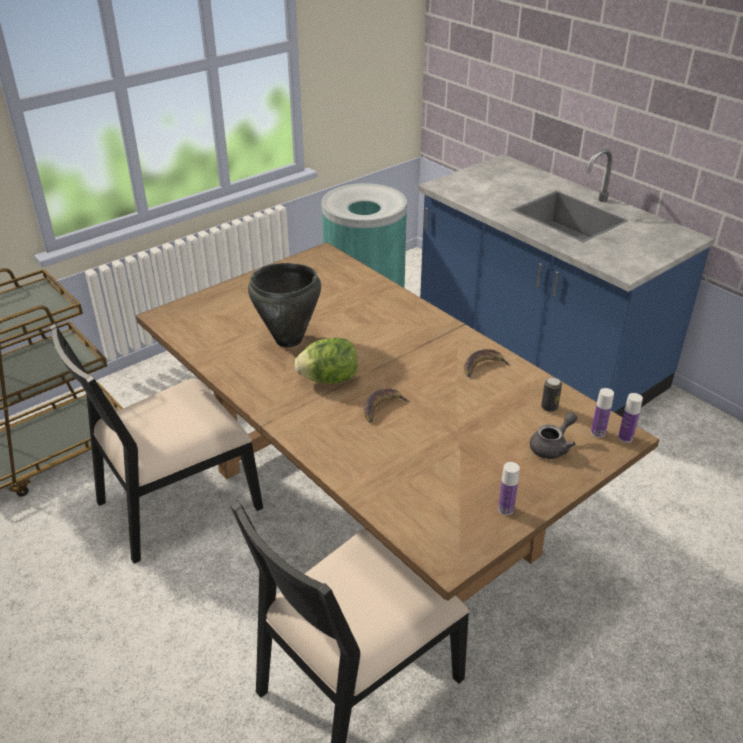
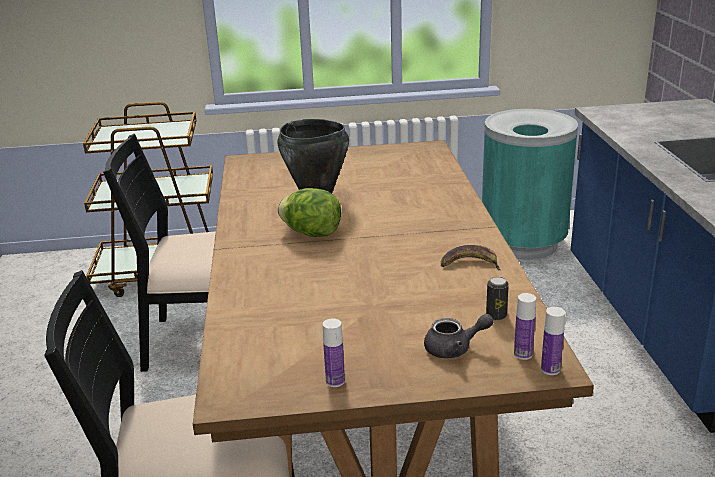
camera: 35 degrees right, 10 degrees down
(382, 407) = (329, 266): banana -> none

